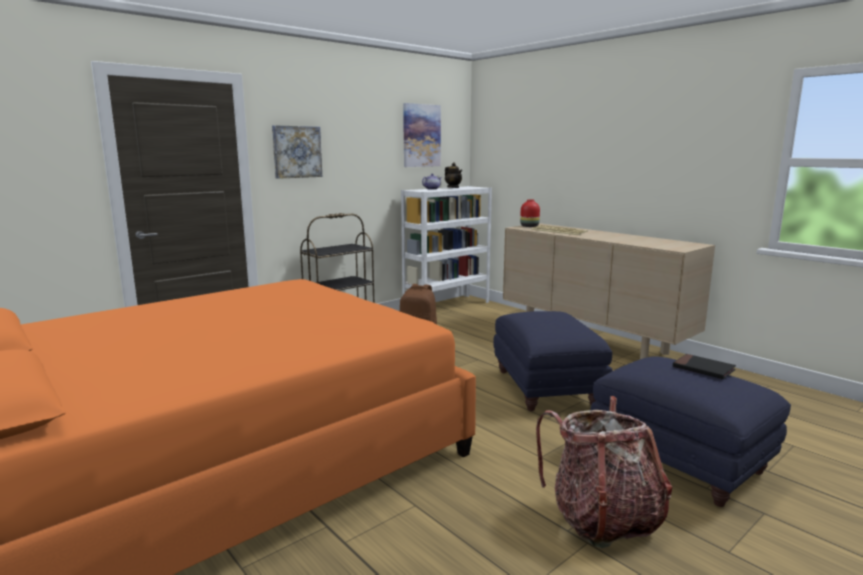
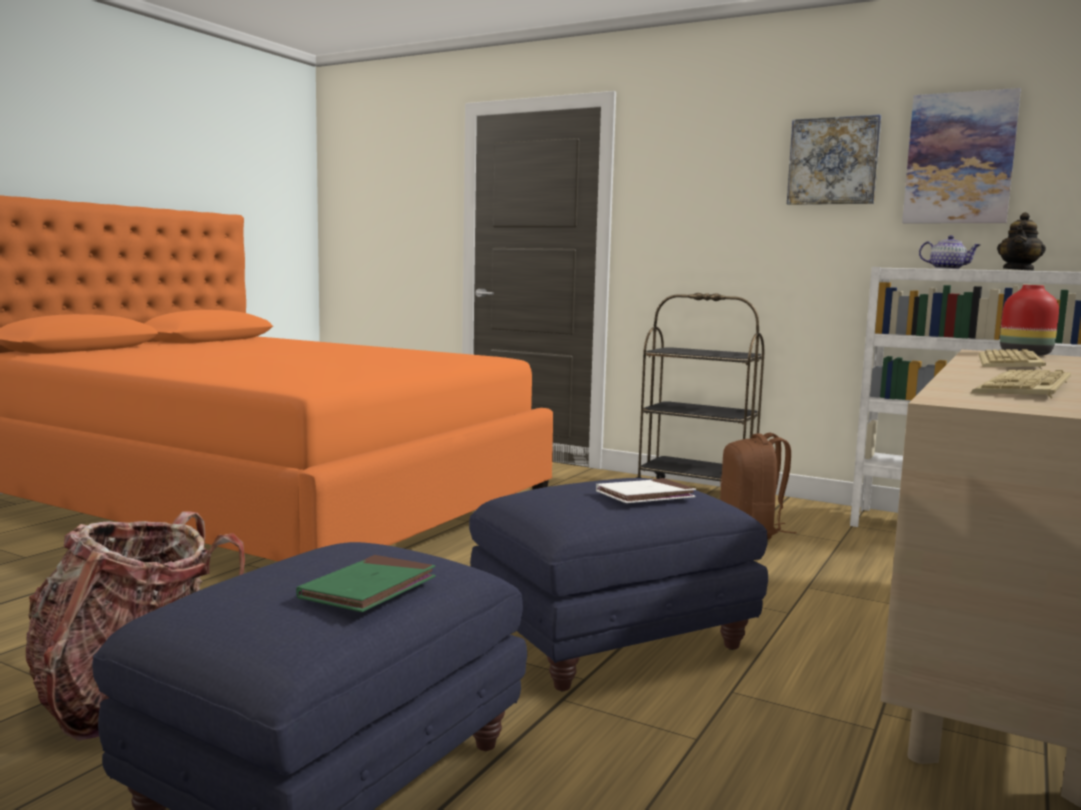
camera: 70 degrees right, 5 degrees down
(297, 152) = (682, 196): picture -> picture (833, 161)
(559, 317) = (645, 496): none -> white book
(638, 240) = (1027, 387): none -> keyboard
(703, 369) = (368, 589): black book -> green book

